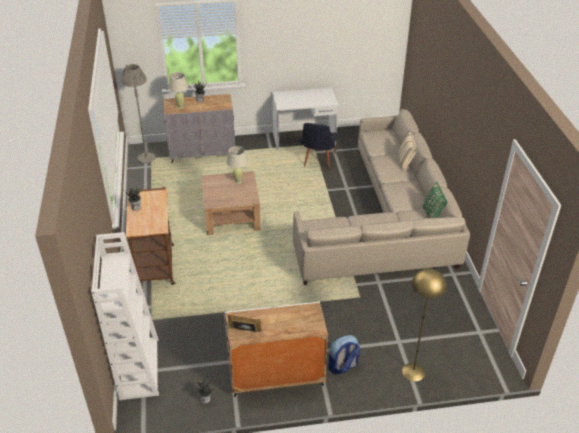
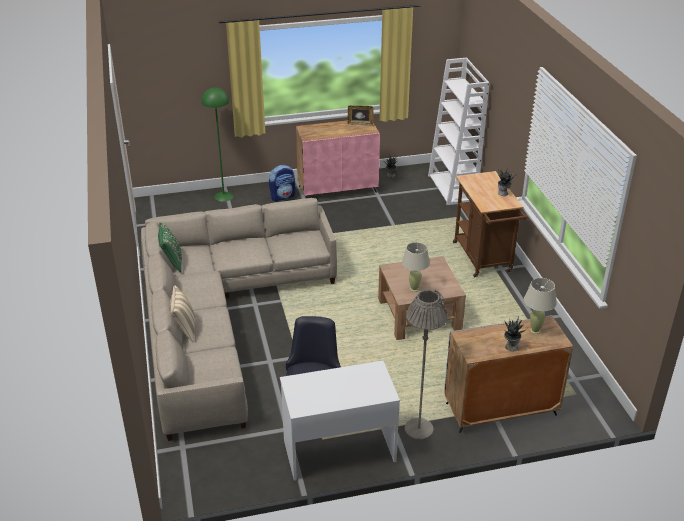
camera: 175 degrees right, 5 degrees down
(146, 158) = (584, 394): grey floor lamp -> grey floor lamp (418, 429)
(276, 376) = (338, 189): white cabinet -> pink cabinet
(413, 372) = (223, 196): yellow floor lamp -> green floor lamp

